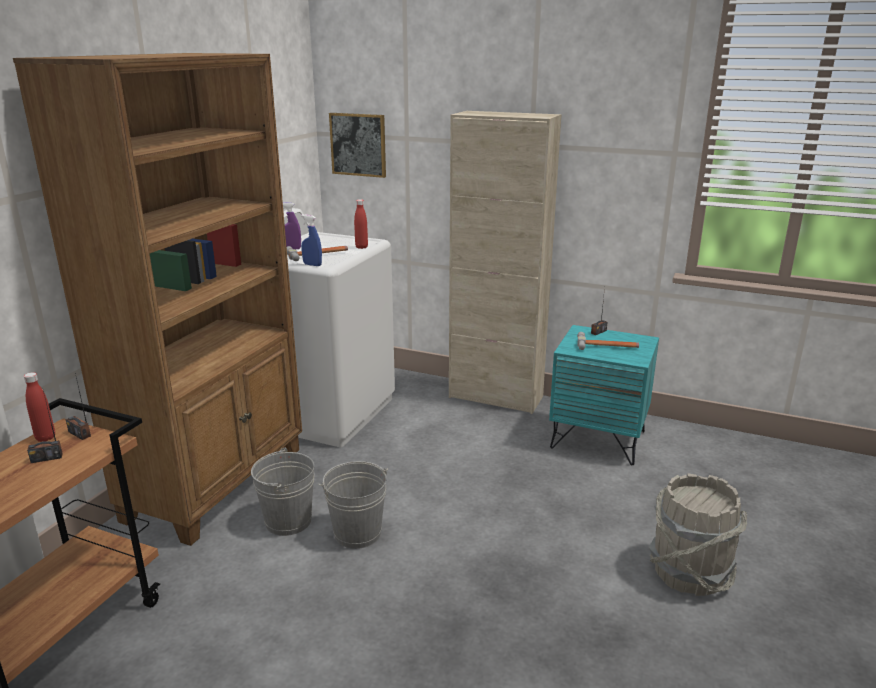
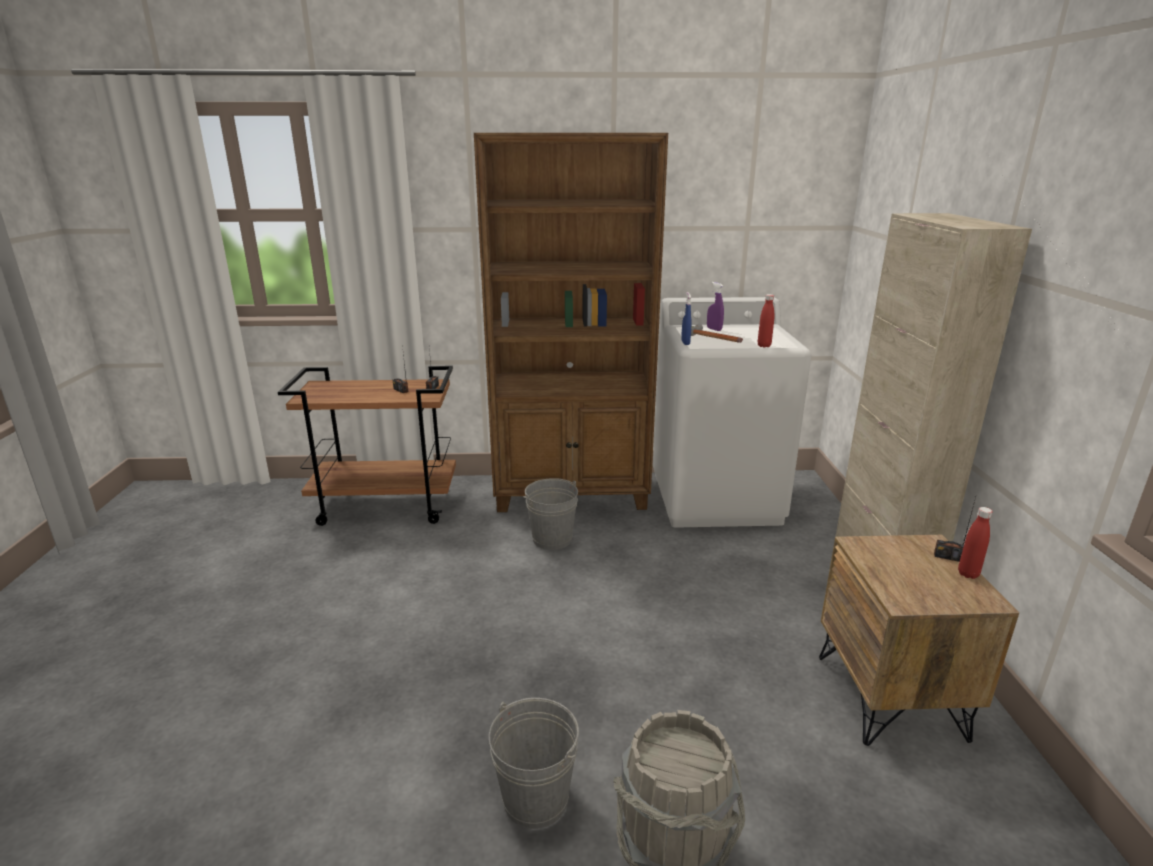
camera: 65 degrees right, 0 degrees up
(45, 438) = (422, 383): red bottle -> red bottle (968, 574)
(357, 533) = (562, 576): grey bucket -> grey bucket (536, 799)
(358, 144) = (871, 244): picture -> none
(598, 439) = (891, 697): turquoise nightstand -> brown nightstand
(607, 346) = (909, 571): hammer -> none

